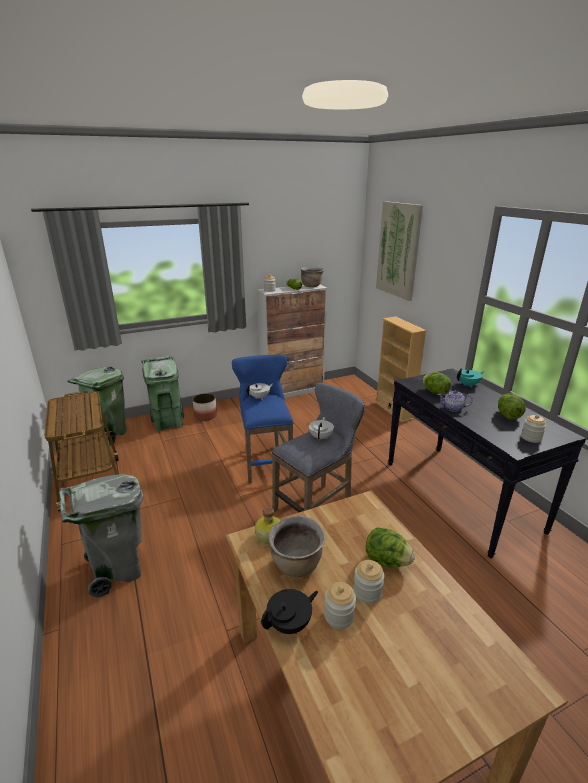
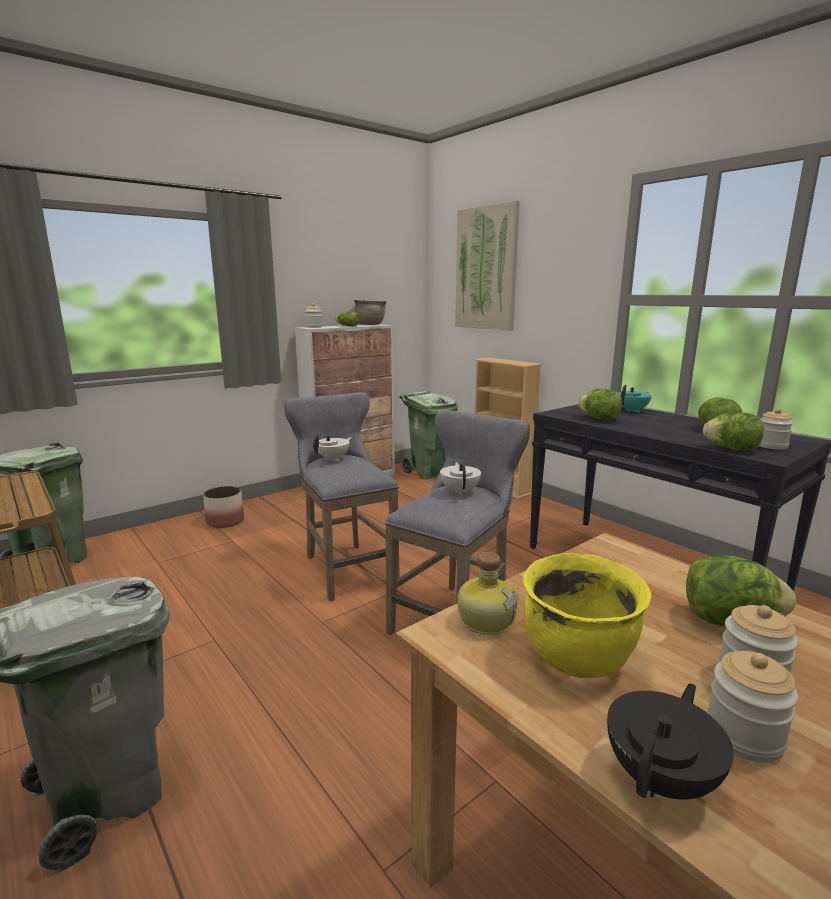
camera: 15 degrees left, 10 degrees down
(168, 423) = (163, 537): green trash can -> green trash can (429, 473)
(266, 461) = (346, 567): blue stool -> grey stool
(296, 565) = (578, 659): brown cooking pot -> yellow cooking pot
(452, 408) = (639, 430): teapot -> none
(498, 437) = (731, 449): none -> lettuce

